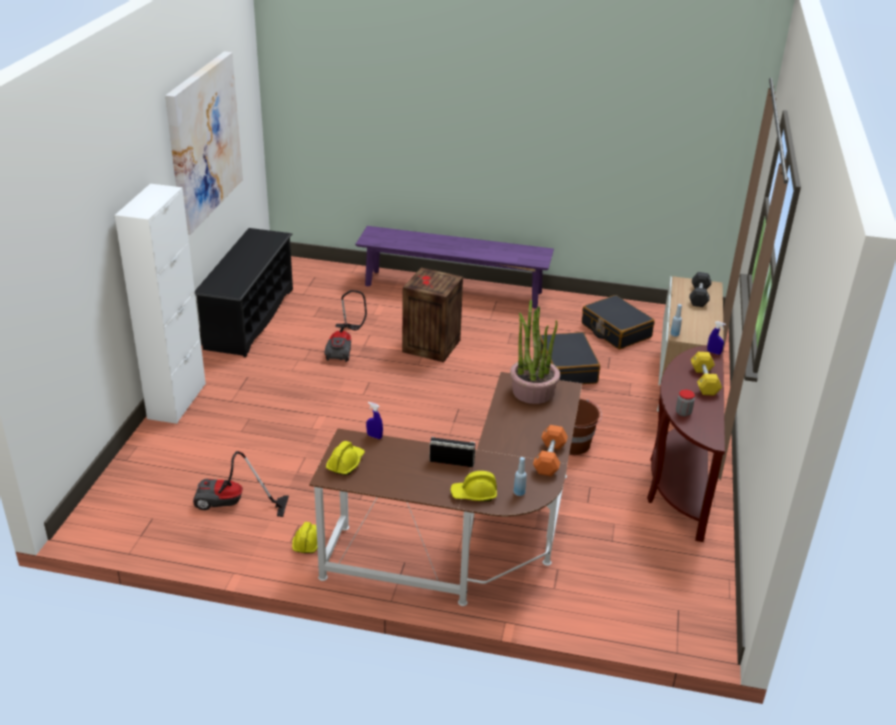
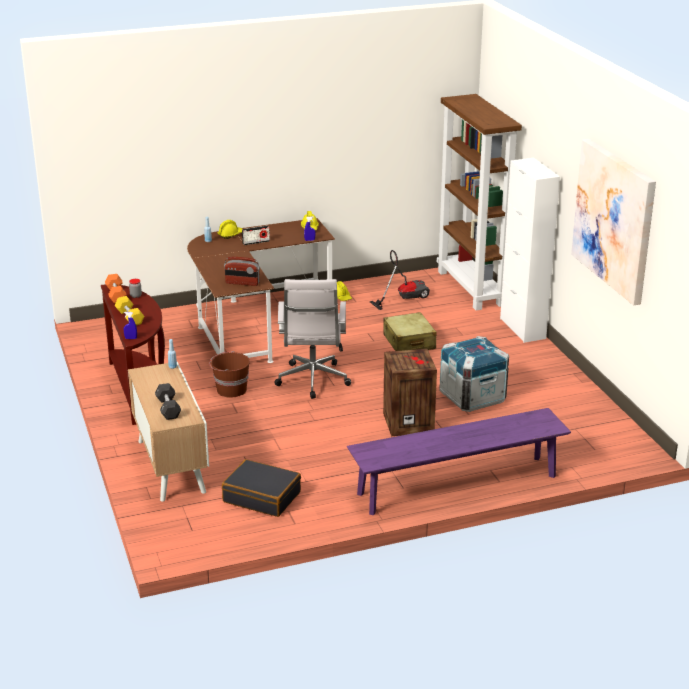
camera: 150 degrees right, 5 degrees down
(129, 485) = (471, 288): none -> brown bookcase
(249, 318) = (578, 393): black shoe rack -> none
(318, 431) = (409, 342): none -> beige suitcase
(344, 347) = (472, 397): vacuum cleaner -> crate
(476, 421) = (312, 381): none -> white office chair
(532, 391) = (242, 283): potted plant -> radio
(549, 458) = (203, 257): orange dumbbell -> orange dumbbell (116, 295)
(566, 368) = (279, 443): black suitcase -> none

